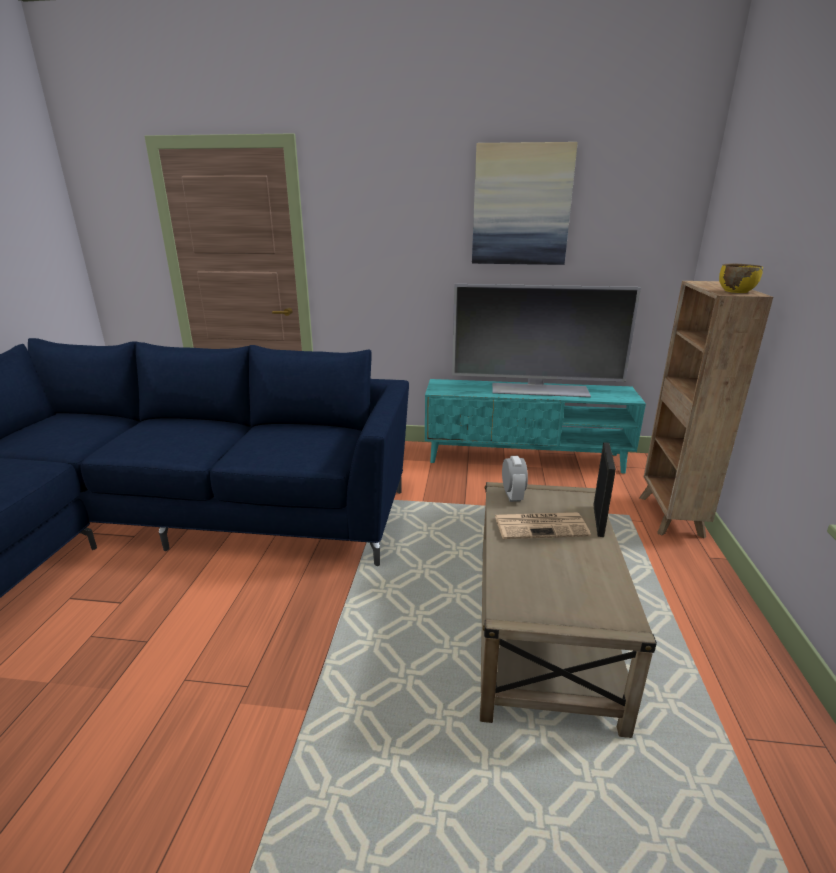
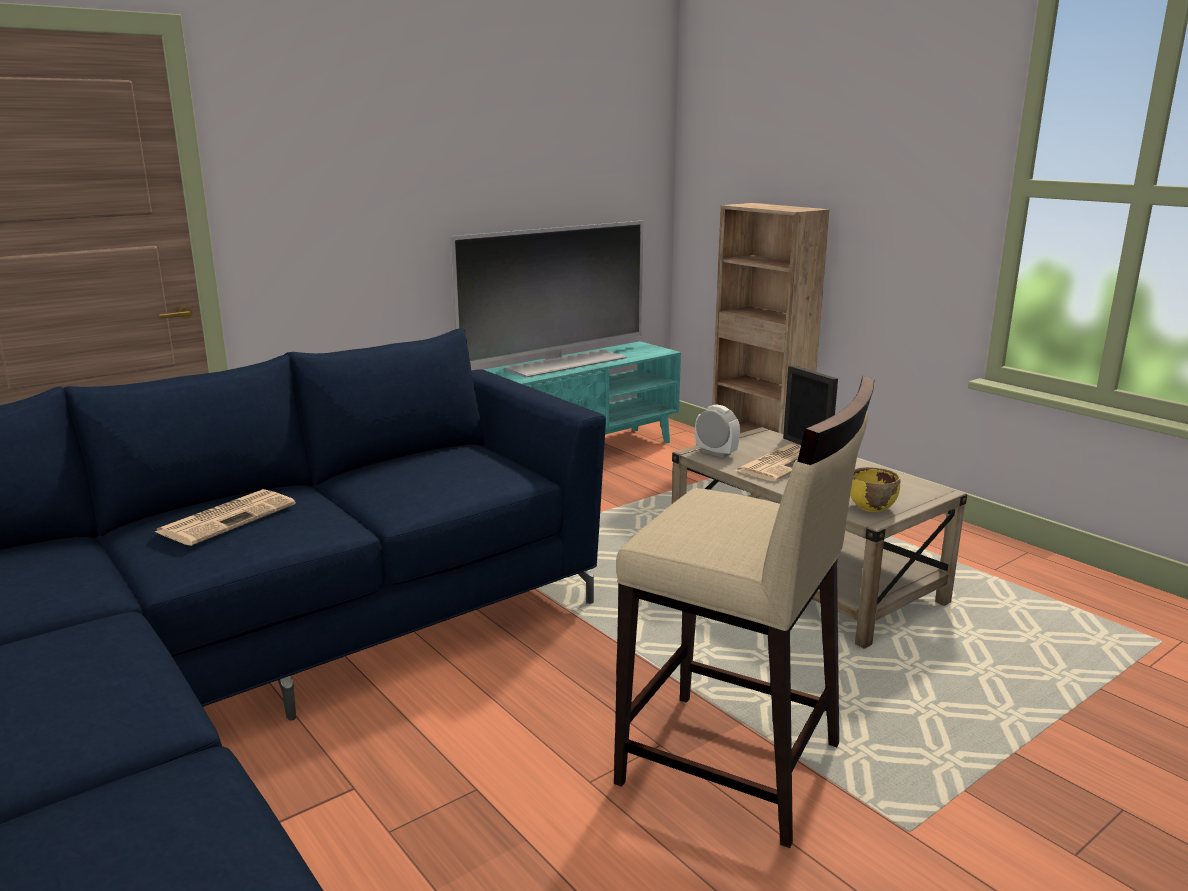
camera: 45 degrees left, 5 degrees down
(171, 431) = (228, 518): none -> newspaper
(251, 735) = (732, 765): none -> beige stool
(521, 205) = (506, 129): picture -> none
(735, 291) = (793, 208): yellow bowl -> yellow bowl (871, 506)

